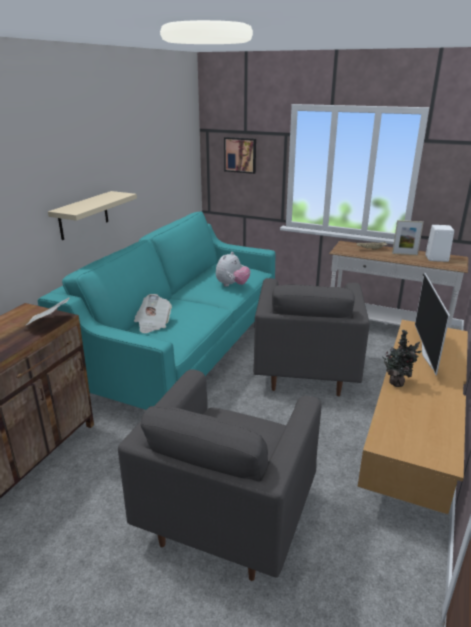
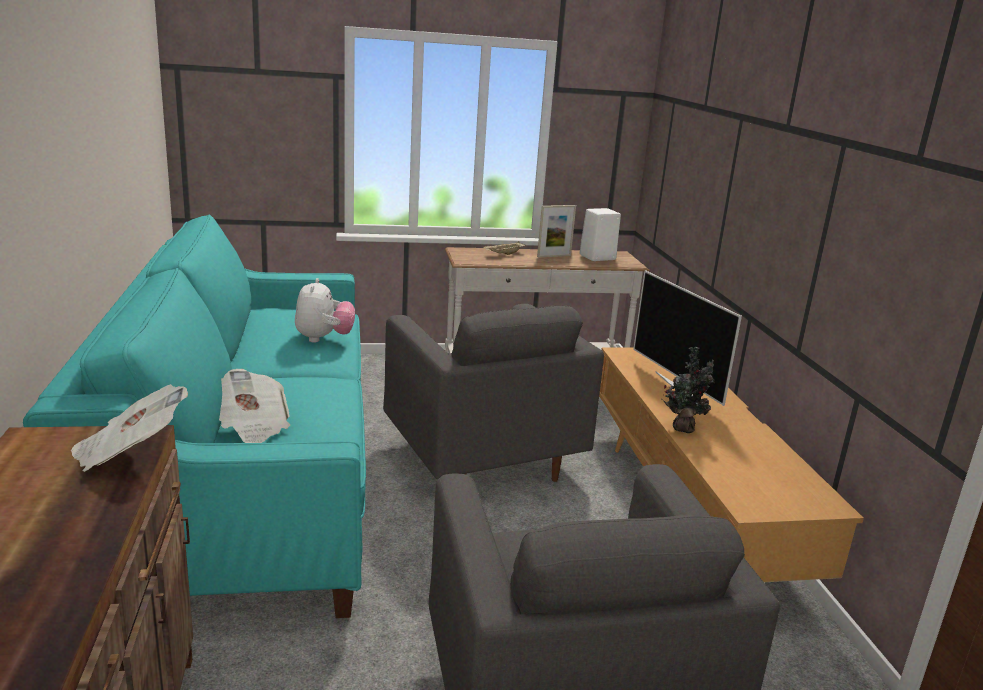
camera: 35 degrees left, 5 degrees down
(83, 215) = (57, 226): beige shelf -> none
(240, 155) = (250, 112): picture -> none

